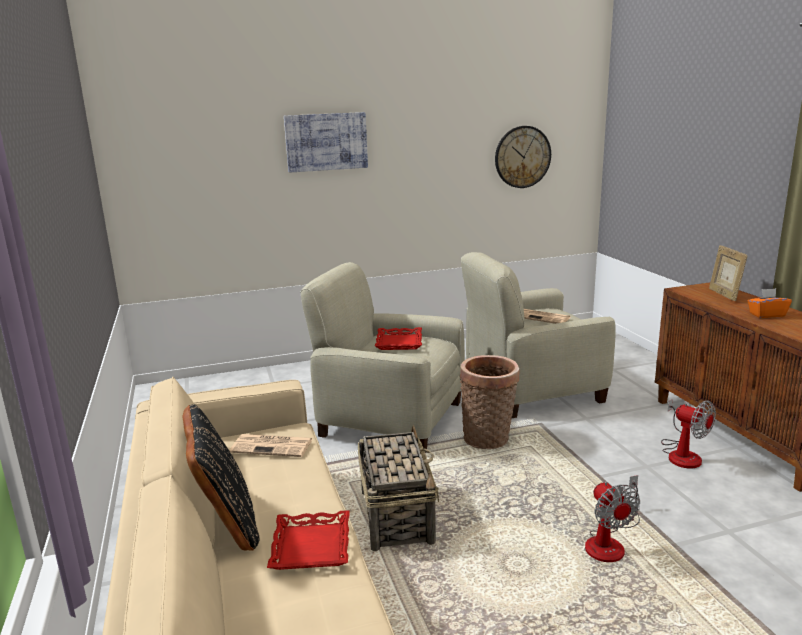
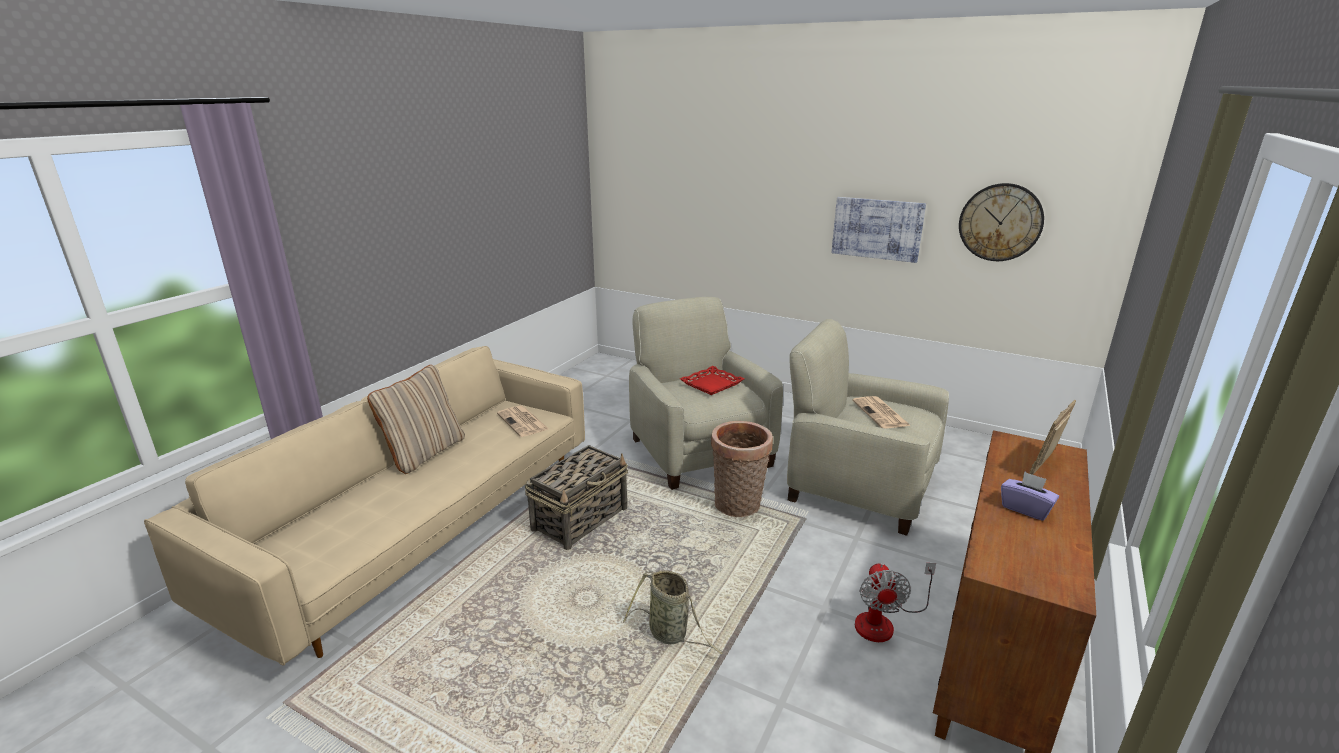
camera: 45 degrees right, 5 degrees up
(226, 523) = (424, 453): black pillow -> beige pillow
(310, 546) = (425, 488): red tray -> none
(326, 142) = (767, 175): picture -> picture (877, 229)
(610, 542) = (670, 634): fan -> basket
(766, 315) = (1025, 509): orange tissue box -> purple tissue box

